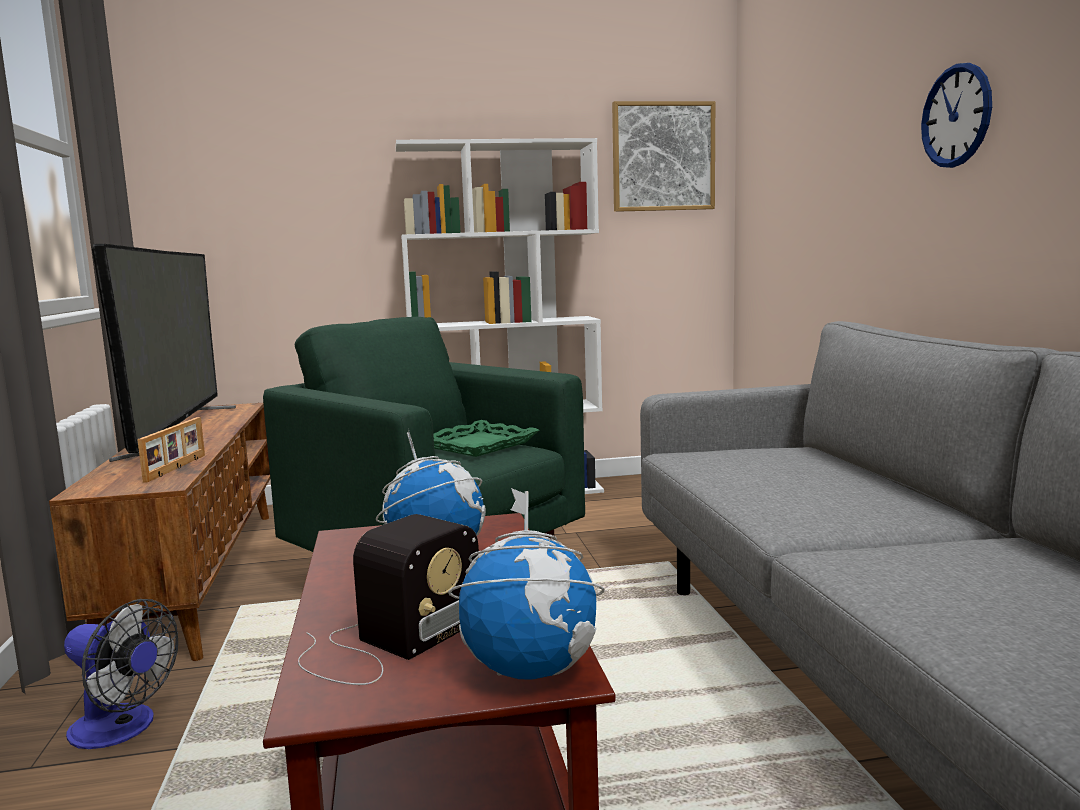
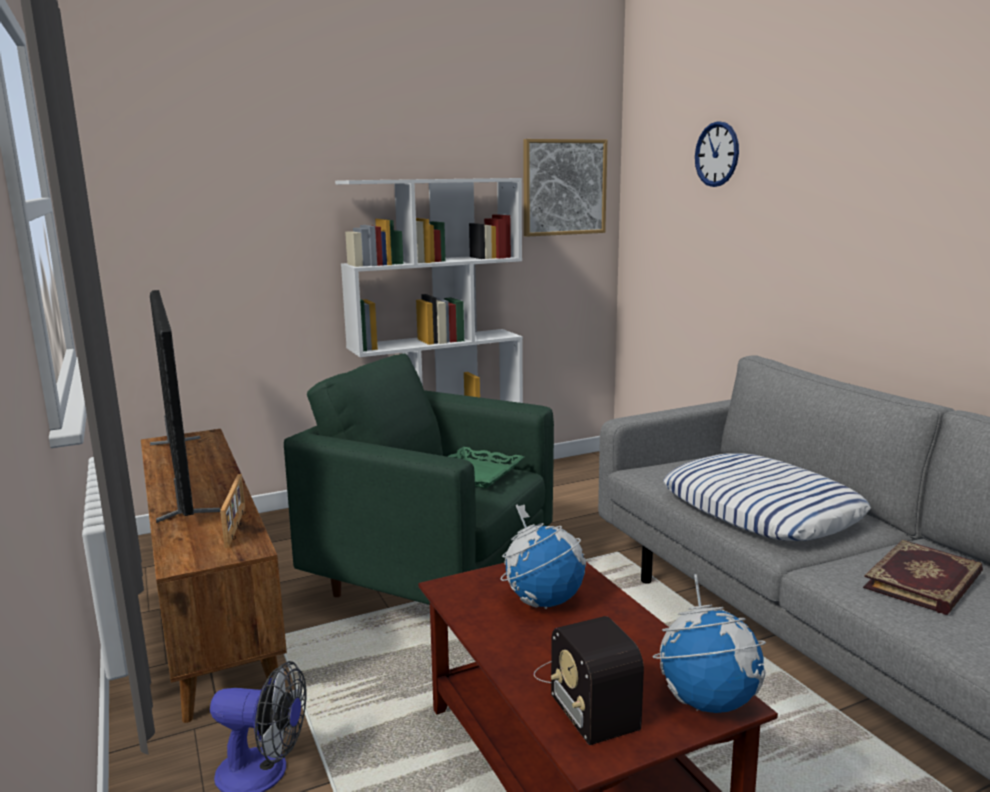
camera: 15 degrees left, 5 degrees up
(386, 643) = (586, 692): radio -> radio turned 135 degrees clockwise
(798, 492) = (761, 509): none -> pillow
(956, 116) = (852, 208): wall clock -> wall clock (717, 154)
(970, 575) = (925, 582): none -> book

